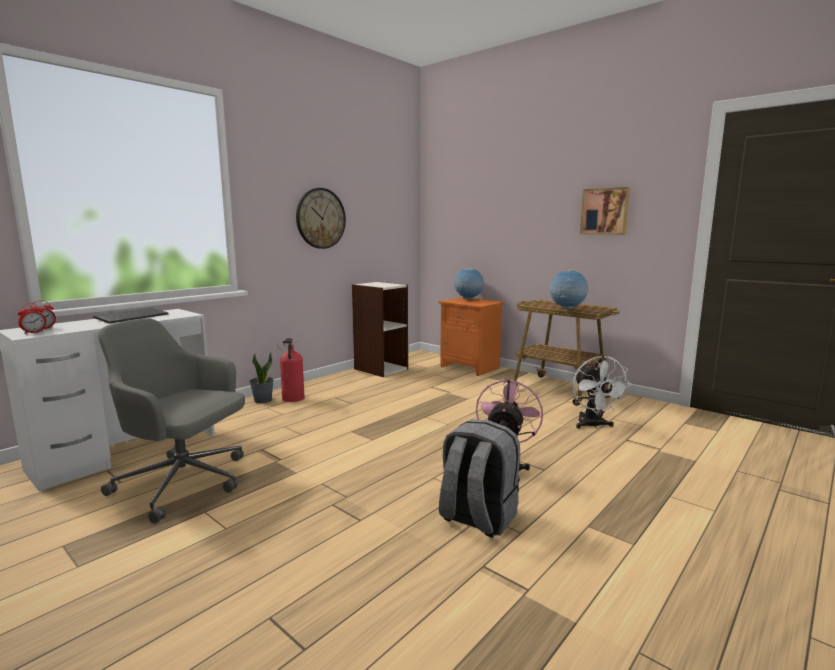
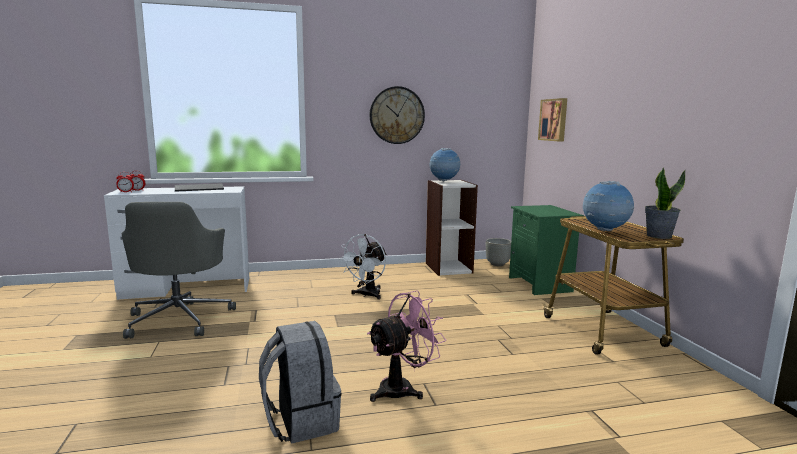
camera: 35 degrees right, 0 degrees up
(184, 483) = (180, 319): grey office chair -> grey office chair turned 150 degrees counterclockwise
(262, 400) = (316, 273): potted plant -> potted plant (658, 236)
(293, 399) = (337, 278): fire extinguisher -> none
(414, 358) = (497, 264): none -> grey planter
(468, 299) = (548, 208): globe -> globe (444, 181)
(471, 367) = (541, 284): orange nightstand -> green nightstand
(593, 425) = (575, 381): white fan -> white fan (367, 295)
(605, 211) = (691, 107): picture -> picture (554, 120)

